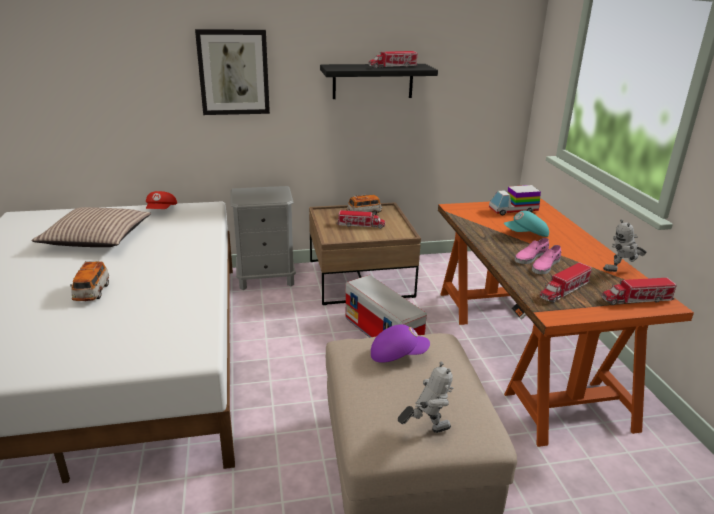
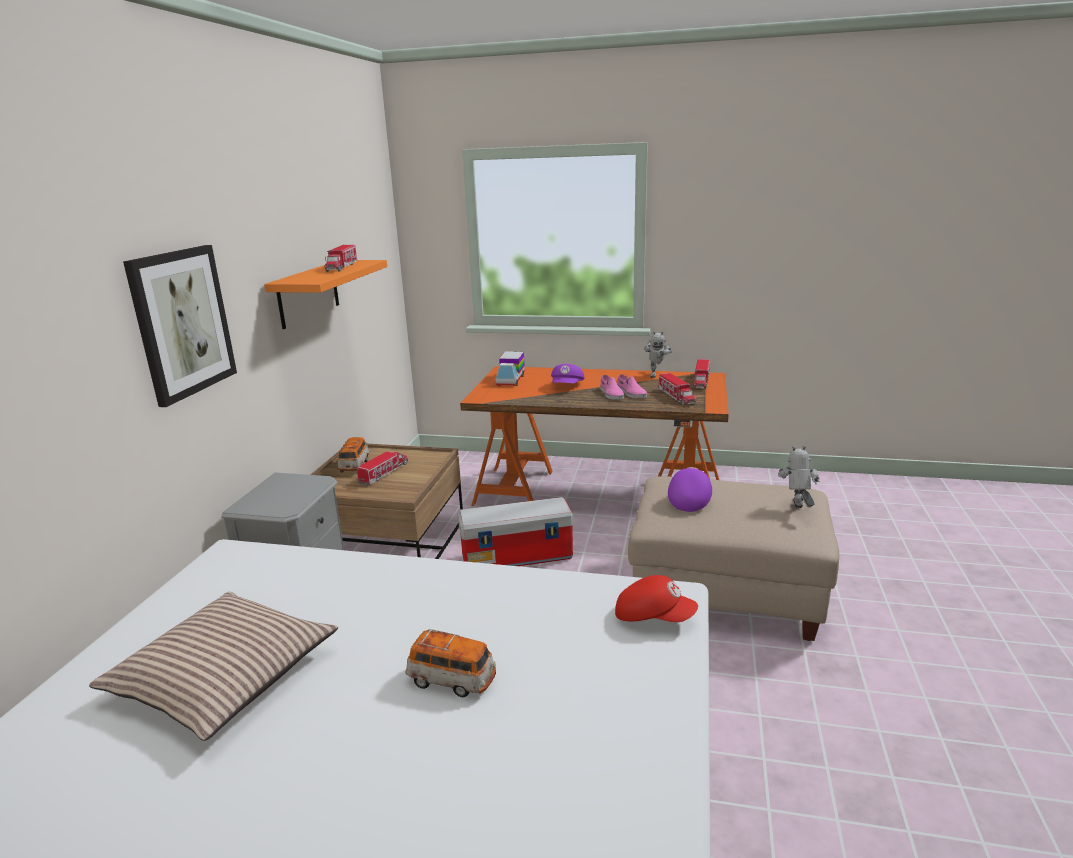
camera: 65 degrees left, 5 degrees down
(162, 210) = (183, 598): red cap -> red cap (653, 617)
(373, 81) = (308, 293): black shelf -> orange shelf
(526, 235) = (567, 386): turquoise cap -> purple cap

